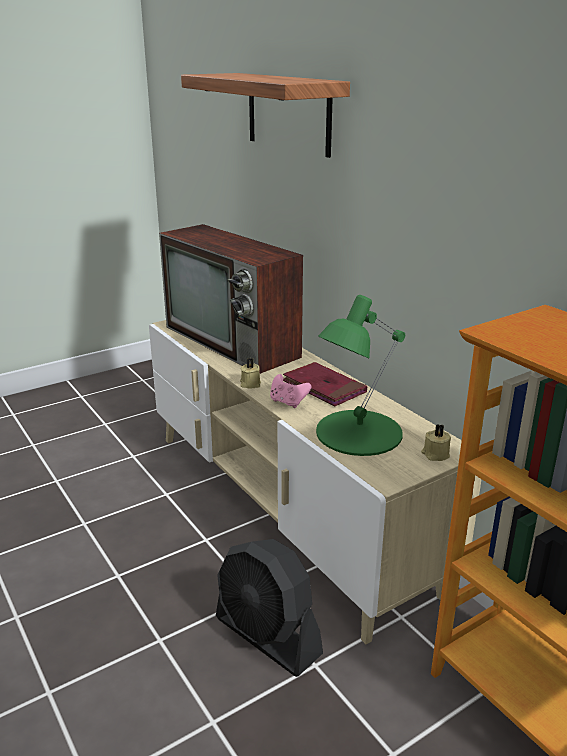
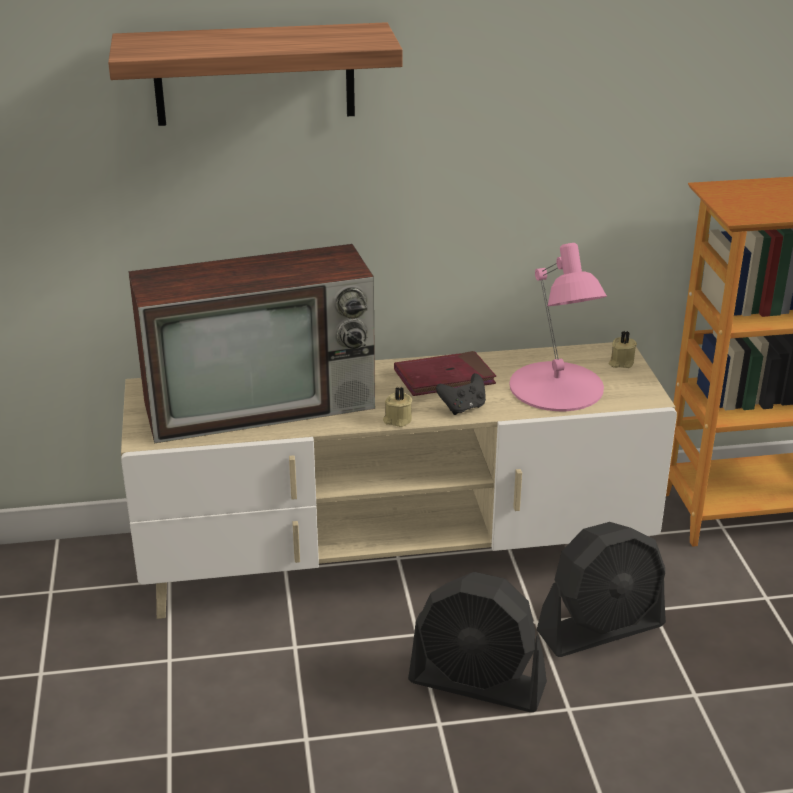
camera: 65 degrees left, 5 degrees up
(167, 582) = (477, 683): none -> black fan
(288, 402) = (463, 408): pink game controller -> black game controller
(357, 432) = (556, 387): green table lamp -> pink table lamp

